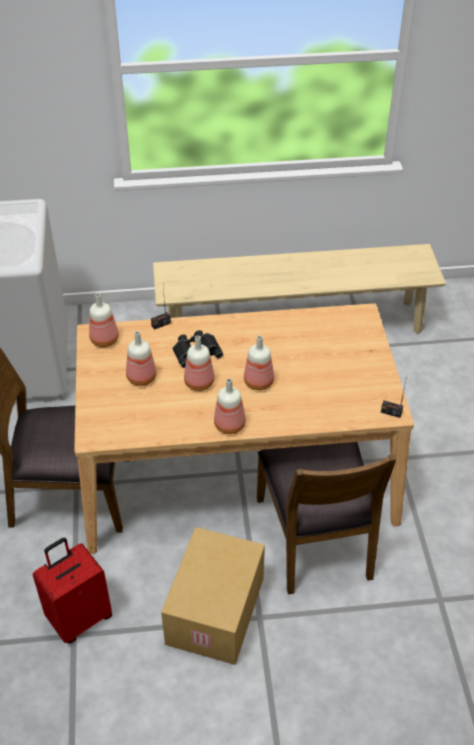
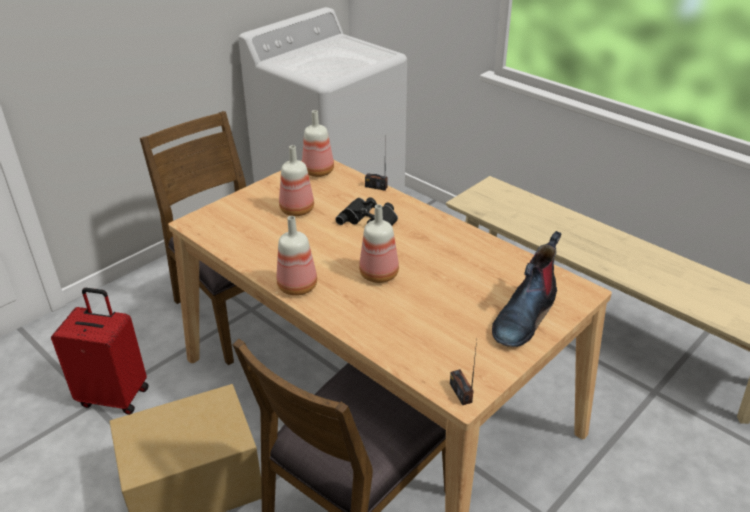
camera: 50 degrees right, 10 degrees down
(199, 383) = (330, 242): bottle -> none
(359, 349) = (524, 316): none -> boot

